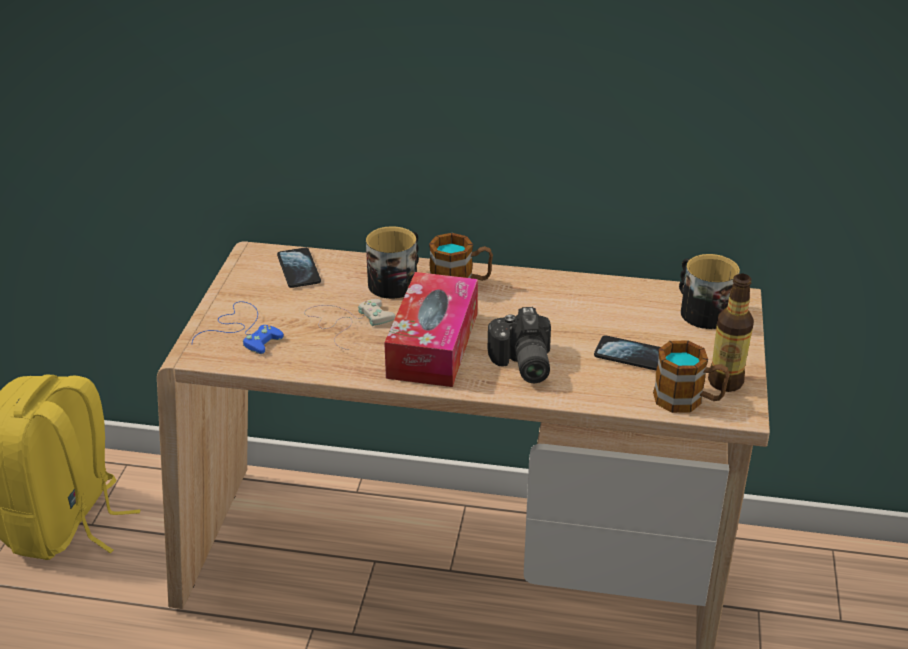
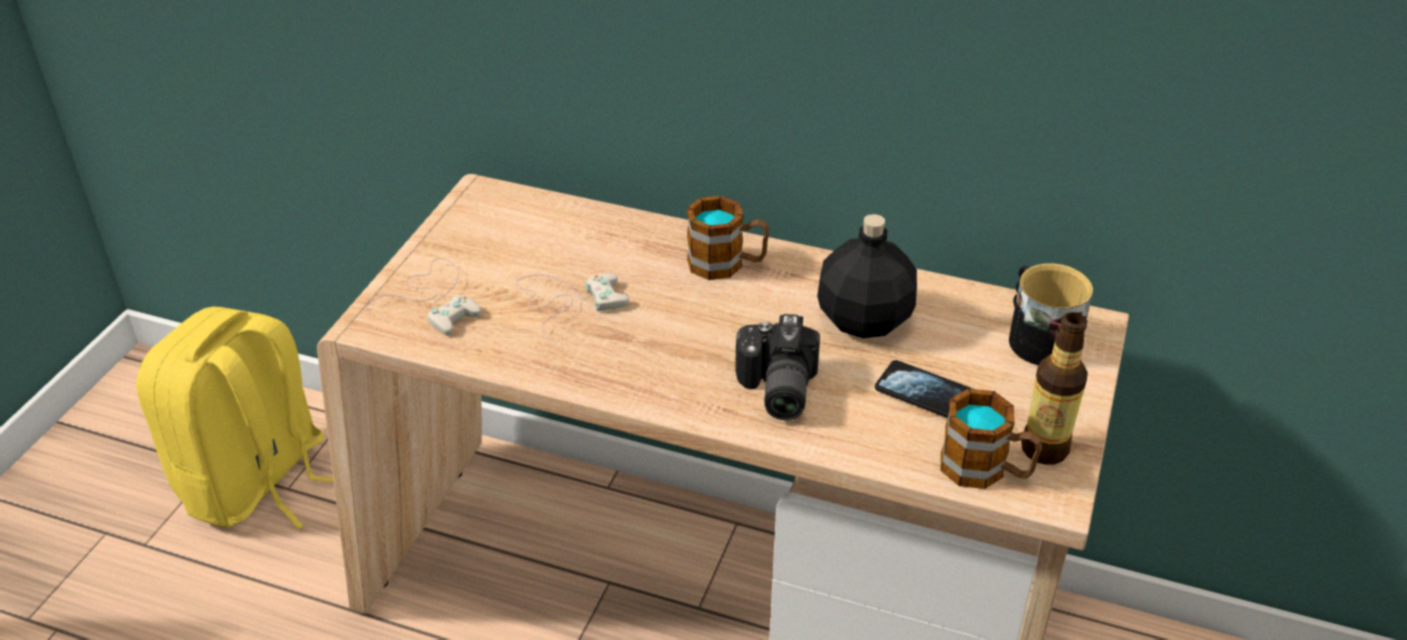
camera: 10 degrees right, 5 degrees up
(243, 330) = (434, 298): blue game controller -> white game controller
(298, 269) = (528, 220): phone -> none
(397, 282) = (646, 251): mug -> none
(433, 345) = (668, 346): tissue box -> none
(572, 312) = (863, 321): none -> black bottle

